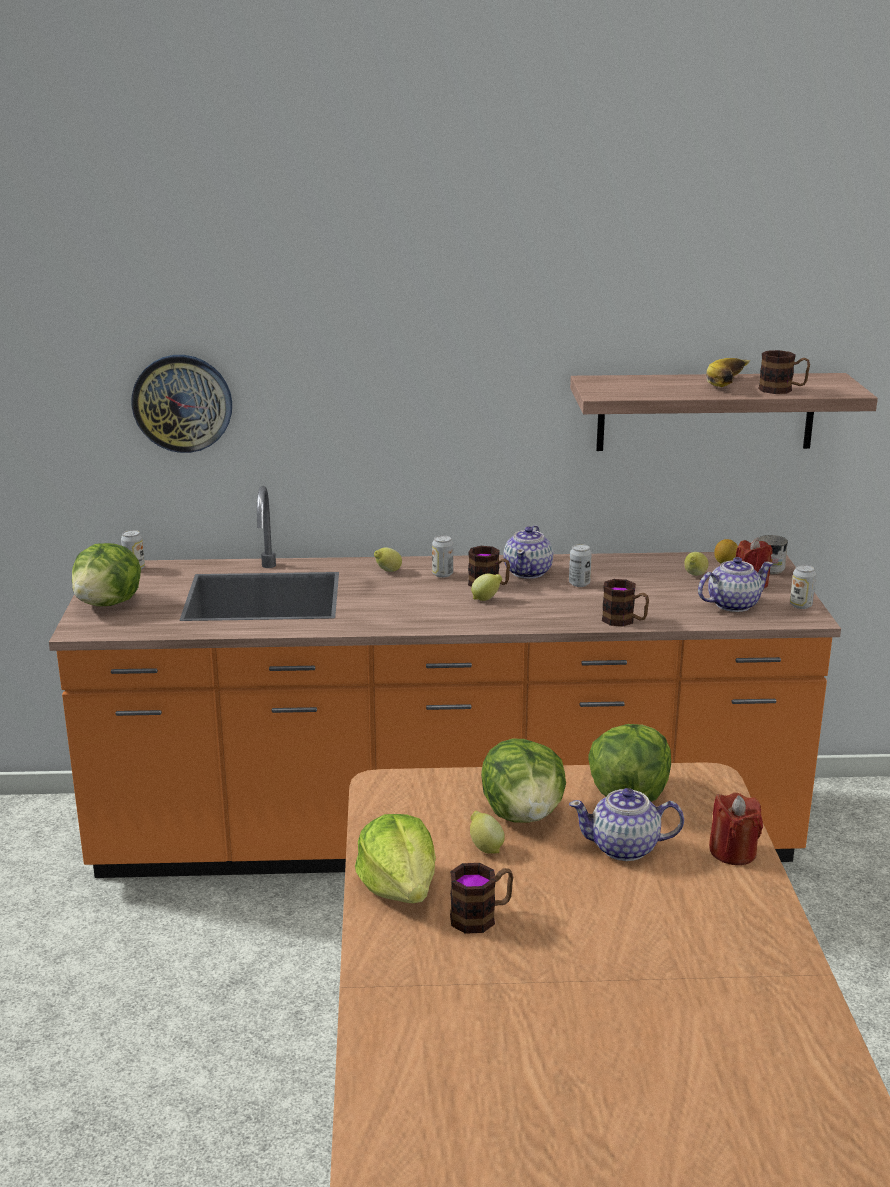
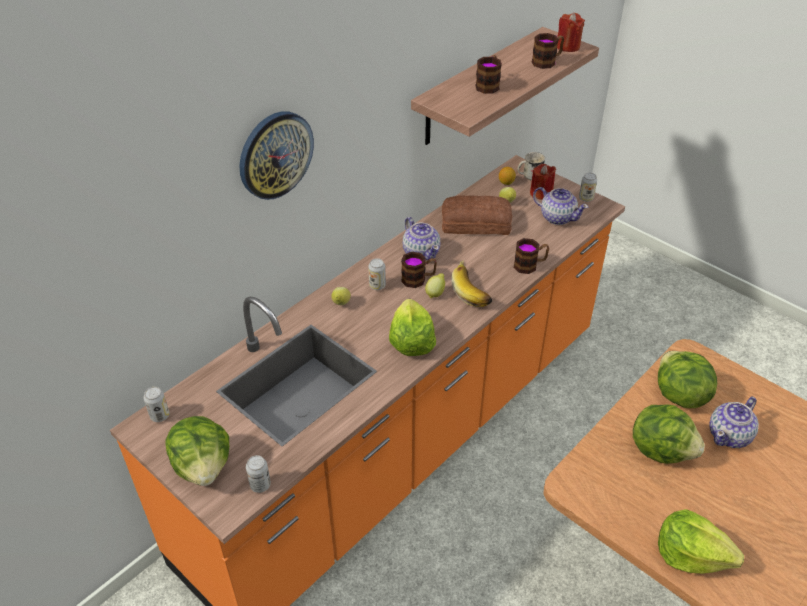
camera: 45 degrees left, 20 degrees up
(182, 403) = (153, 264): wall clock -> wall clock (275, 154)
(400, 615) = (411, 341): none -> lettuce
(481, 916) = (748, 540): mug -> mug (488, 85)
(485, 848) = (681, 489): lemon -> none
(579, 583) = (462, 246): can -> can (260, 485)
(628, 575) = (475, 222): none -> bread
(732, 604) = (557, 217): teapot -> teapot turned 105 degrees clockwise
(733, 384) = (514, 67): banana -> banana (473, 291)
(733, 852) = (767, 400): red candle -> red candle (567, 46)

